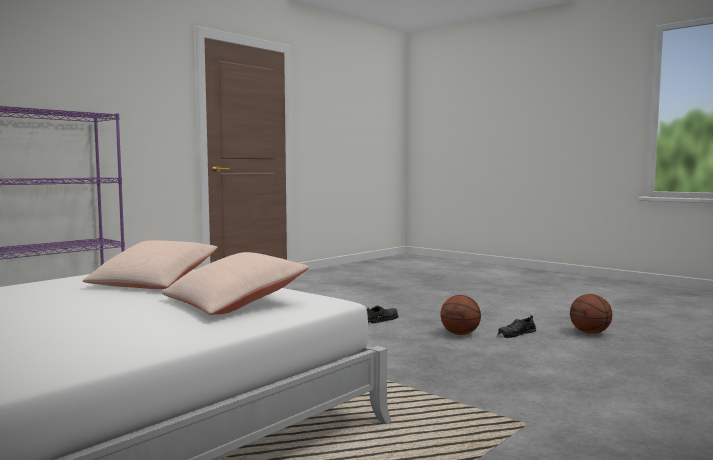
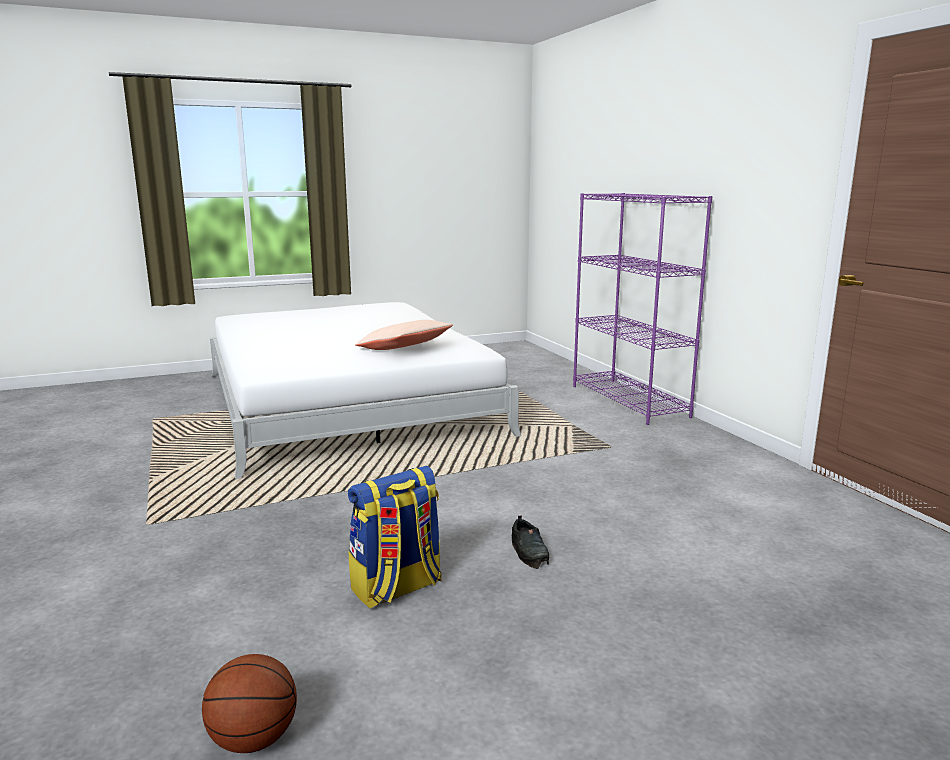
camera: 115 degrees right, 10 degrees up
(234, 303) = (301, 358): beige pillow -> none
(460, 334) = (397, 588): basketball -> backpack
(516, 334) = (345, 641): black shoe -> none

